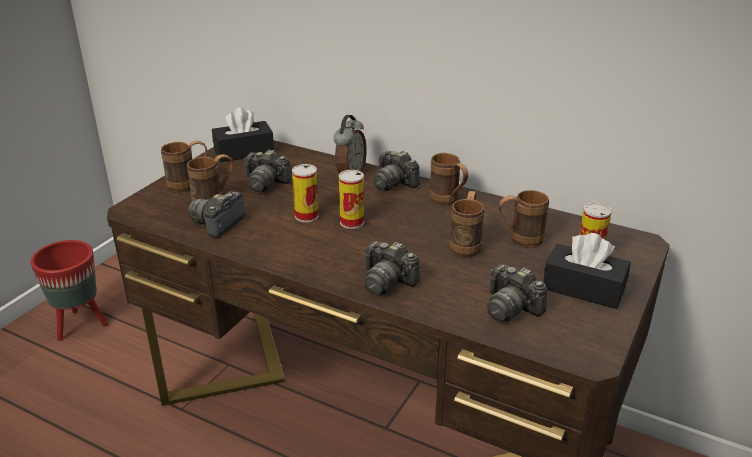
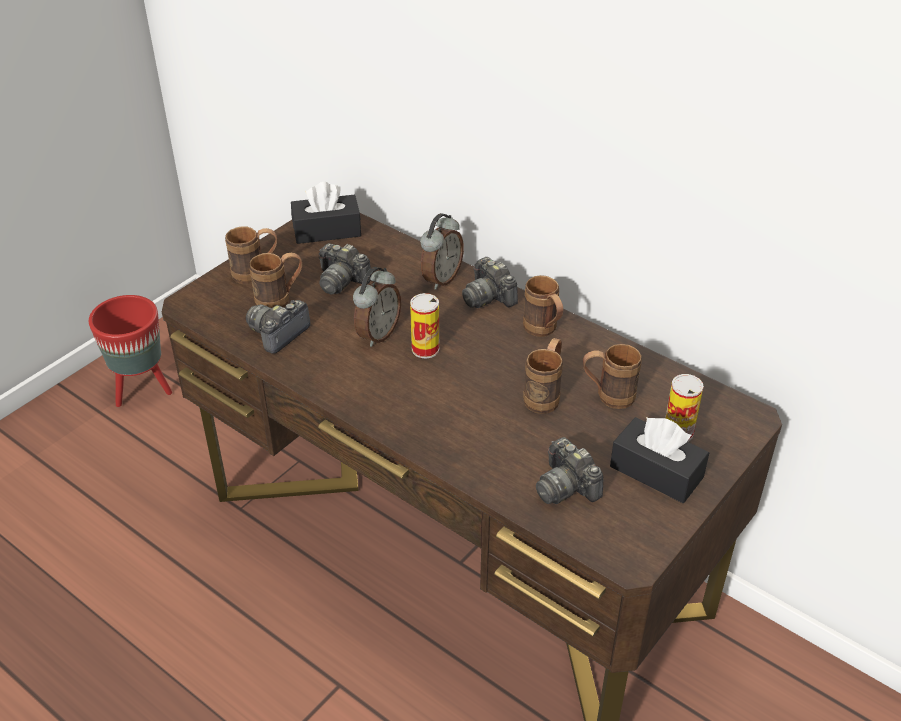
camera: 10 degrees right, 10 degrees up
(306, 216) = (377, 334): can -> alarm clock
(387, 281) = (442, 435): camera -> none

